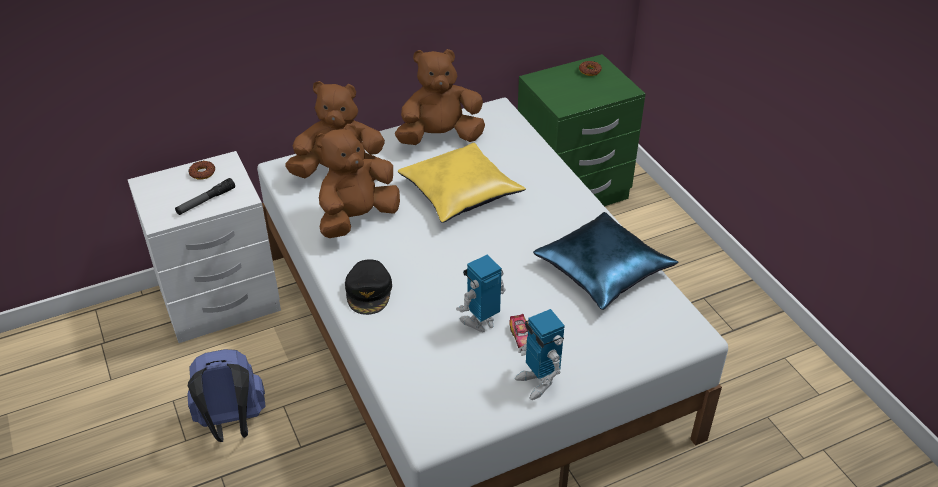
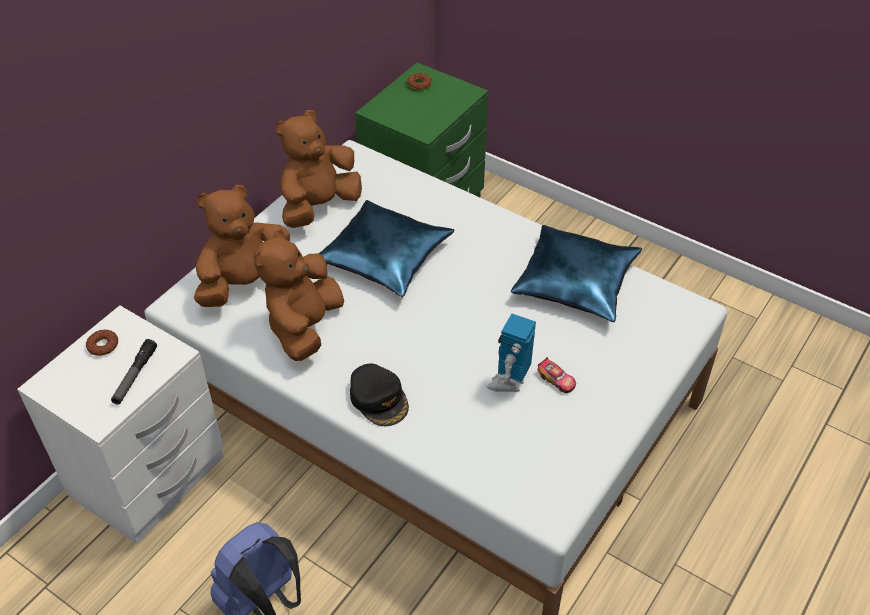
camera: 30 degrees left, 5 degrees up
(460, 192) = (385, 257): yellow pillow -> blue pillow
(538, 382) = (604, 417): toy robot -> none

